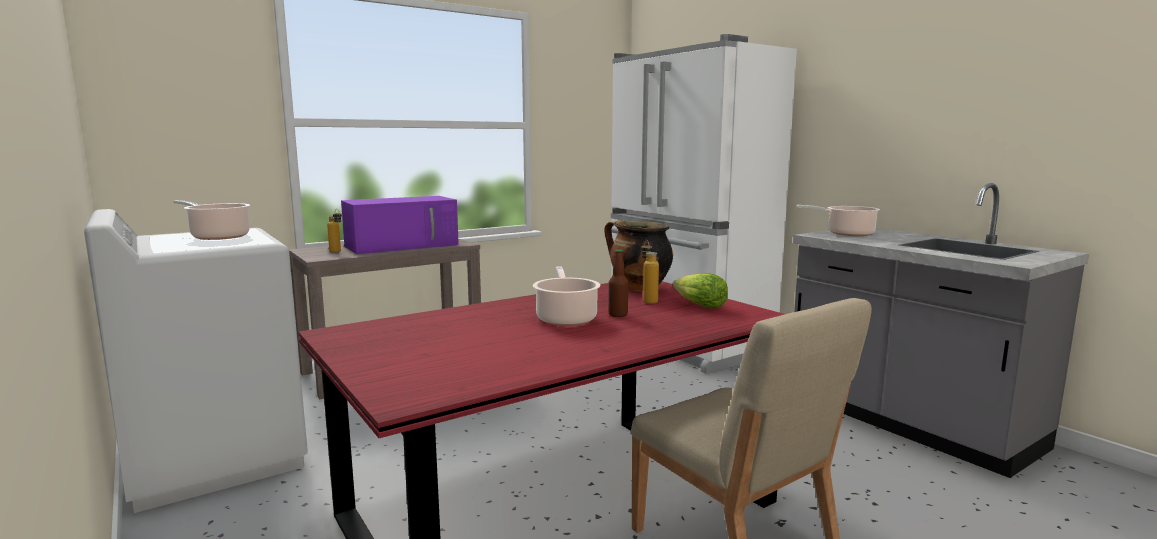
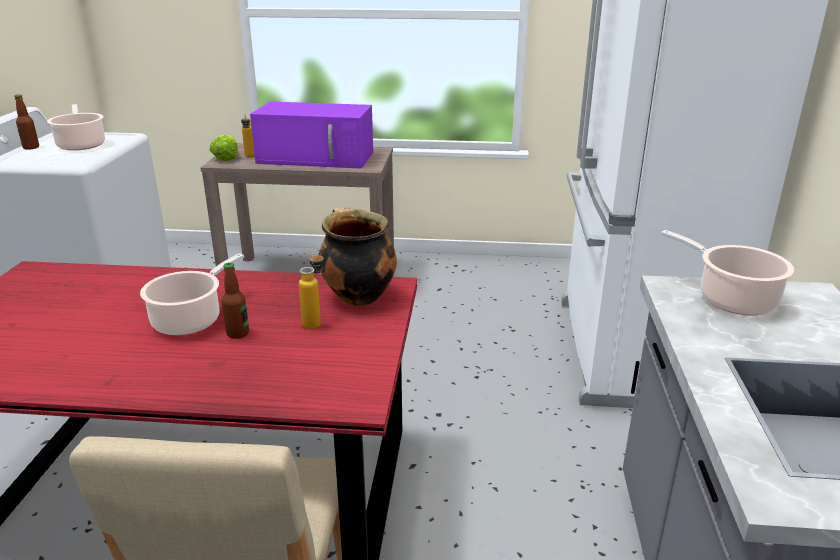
camera: 40 degrees right, 15 degrees up
(158, 243) = (31, 147): none -> bottle
(699, 306) = (338, 352): lettuce -> lettuce (226, 158)

